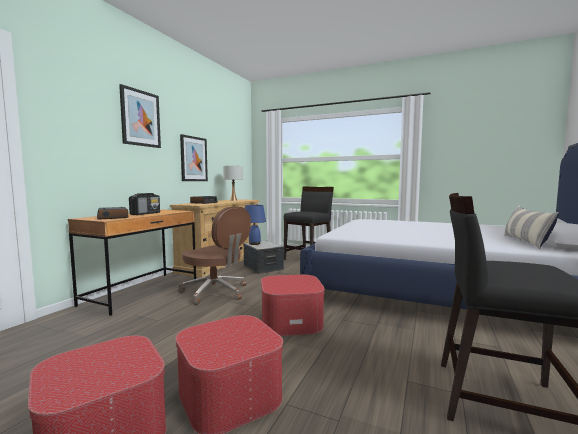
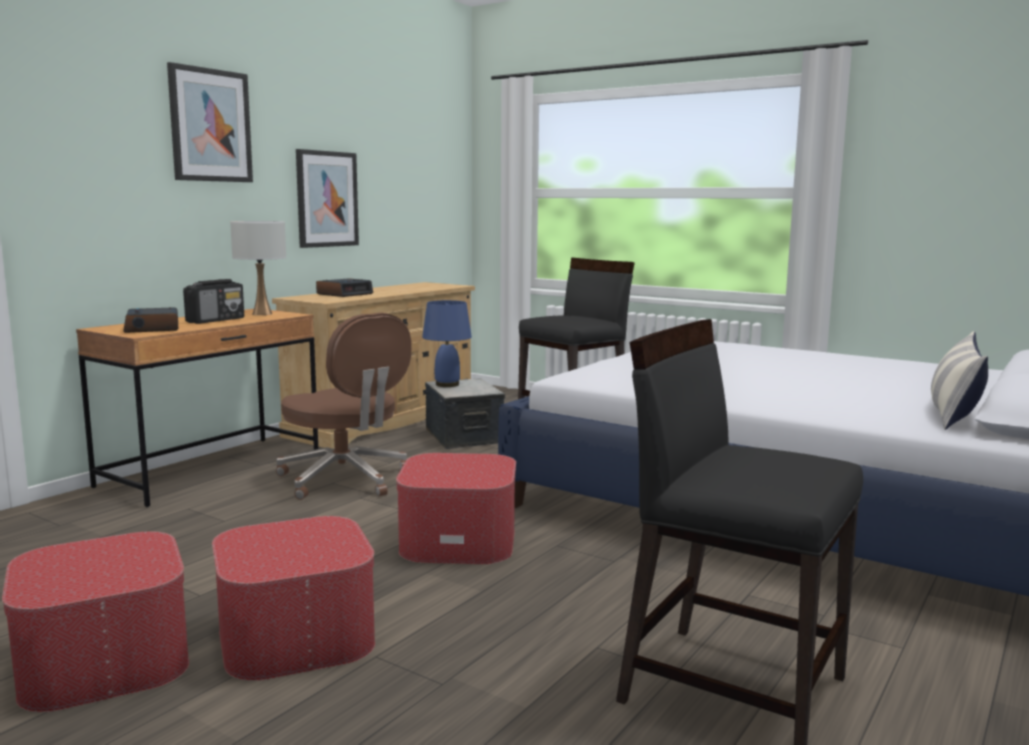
camera: 10 degrees right, 5 degrees up
(233, 200) = (415, 287): white table lamp -> white table lamp (262, 314)

